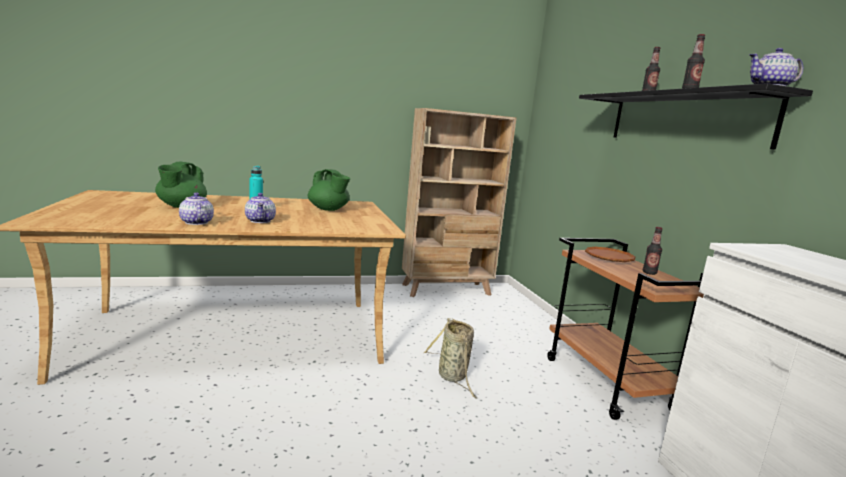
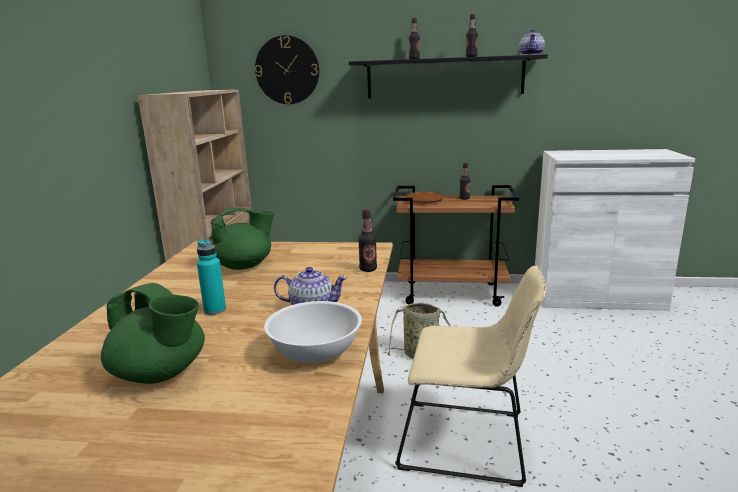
camera: 65 degrees left, 5 degrees up
(196, 222) = (316, 352): teapot -> white bowl
(326, 411) = (469, 441): none -> beige chair
(334, 229) = (368, 269): none -> bottle
(569, 106) = (287, 70): none -> wall clock

